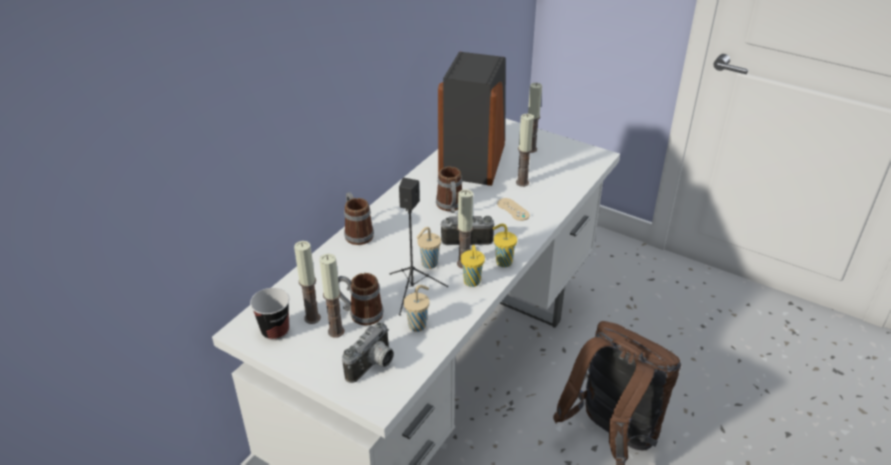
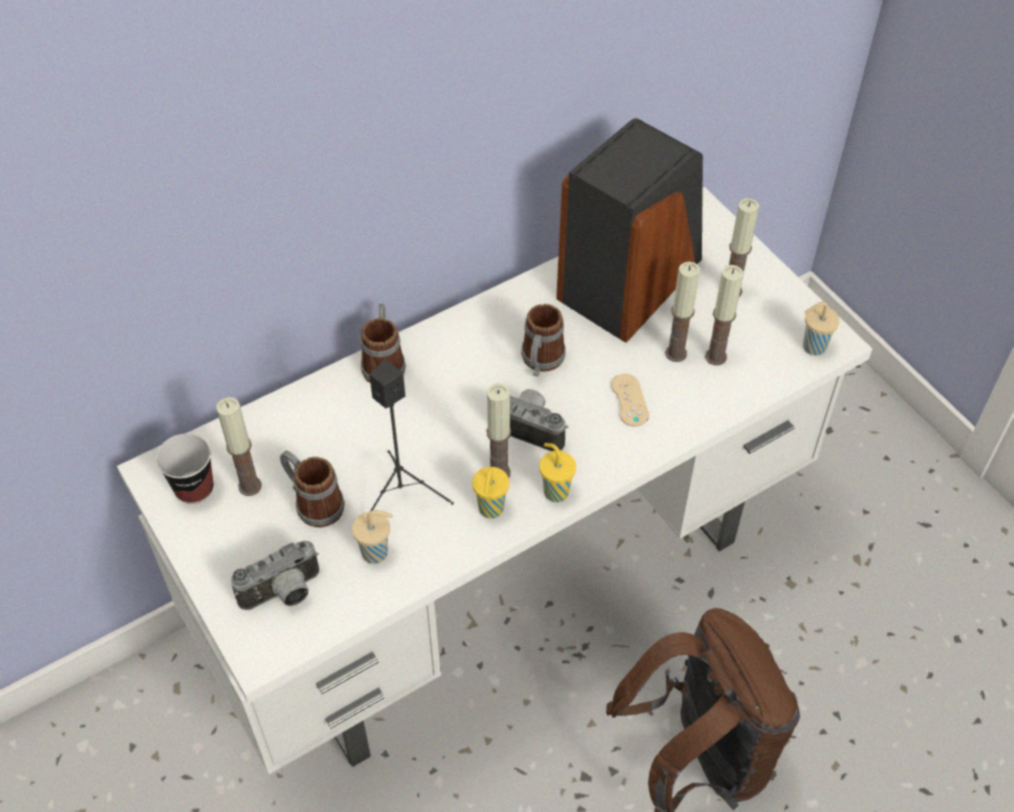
camera: 25 degrees right, 15 degrees up
(336, 331) = (267, 520): candle -> candle (715, 357)
(428, 264) = (449, 454): beige cup -> beige cup (812, 347)

